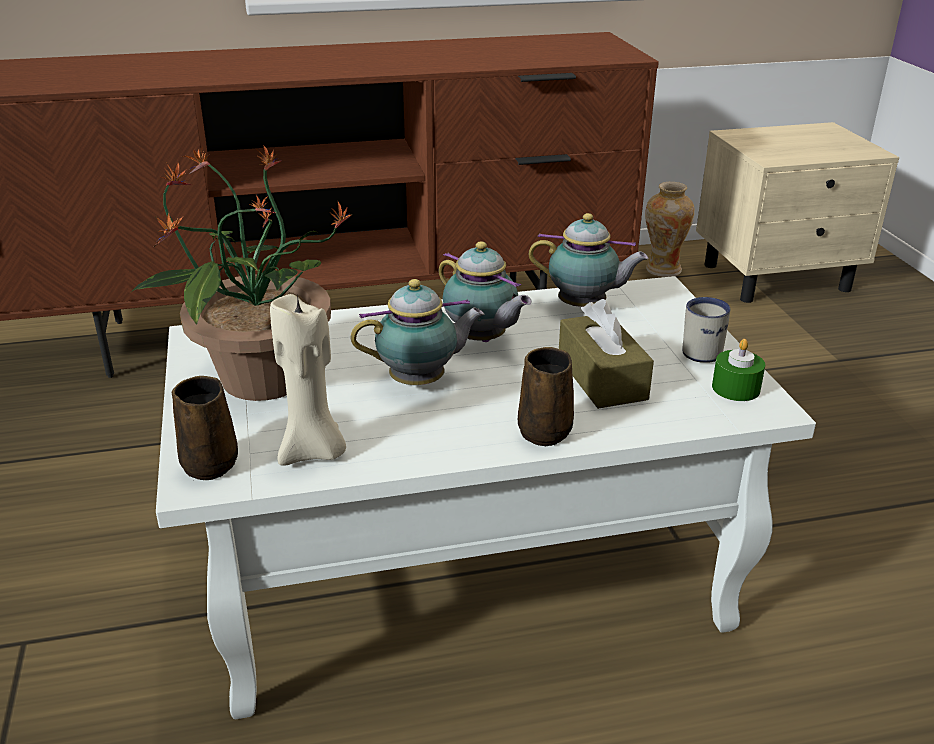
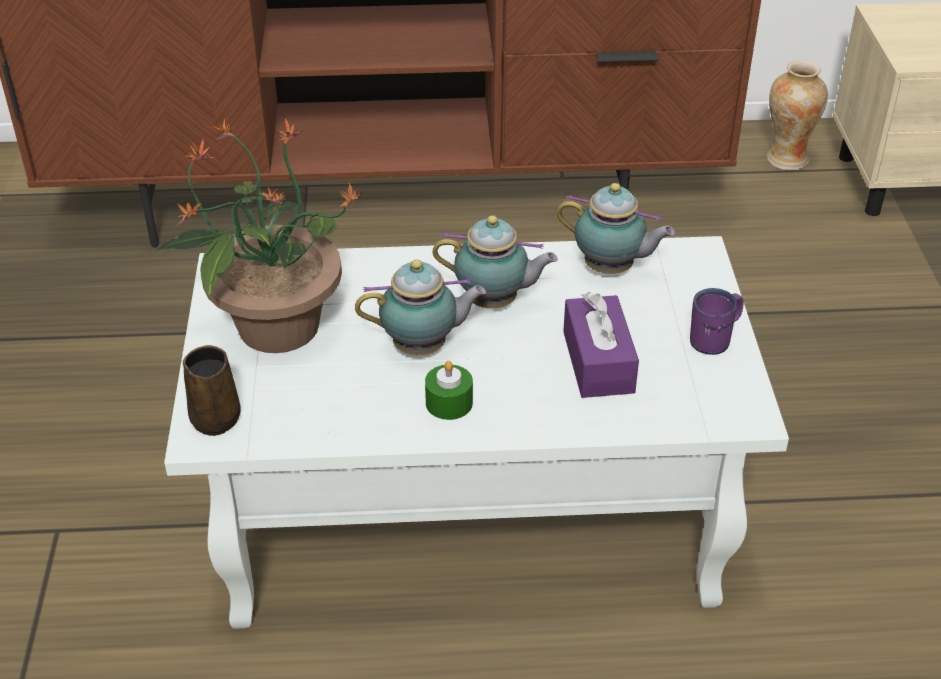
camera: 10 degrees right, 10 degrees up
(314, 452) = (308, 417): beige candle -> none
(482, 340) = (495, 302): teapot -> teapot turned 45 degrees counterclockwise
(545, 430) = (524, 417): brown mug -> none
(601, 378) = (598, 362): brown tissue box -> purple tissue box
(706, 351) = (715, 339): white mug -> purple mug
(736, 388) = (726, 389): green candle -> green candle (449, 403)

